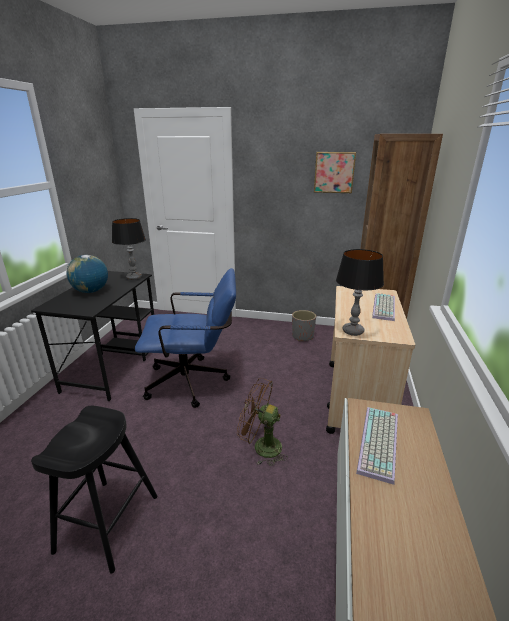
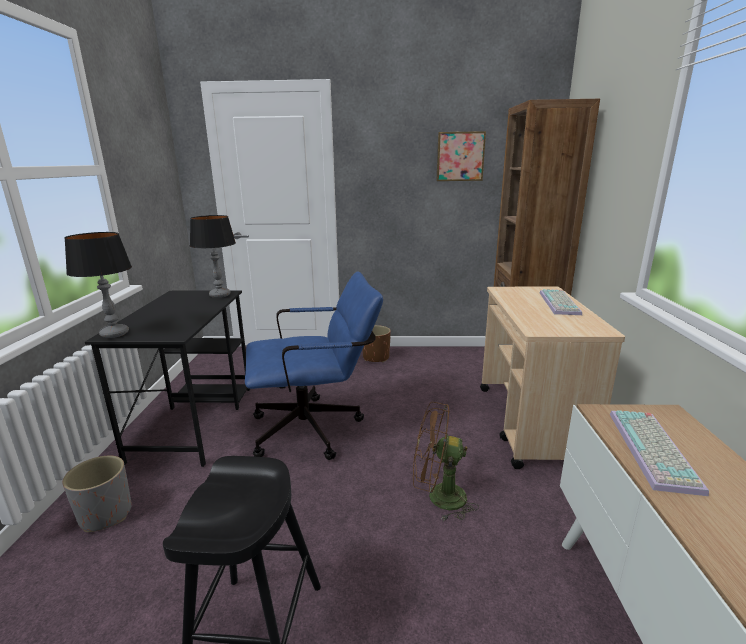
camera: 10 degrees left, 5 degrees down
(91, 291) = (166, 314): globe -> none
(258, 329) = (375, 358): none -> brown planter
(302, 336) = (433, 361): grey planter -> grey planter (105, 514)
(353, 331) = (543, 329): table lamp -> table lamp (115, 334)

